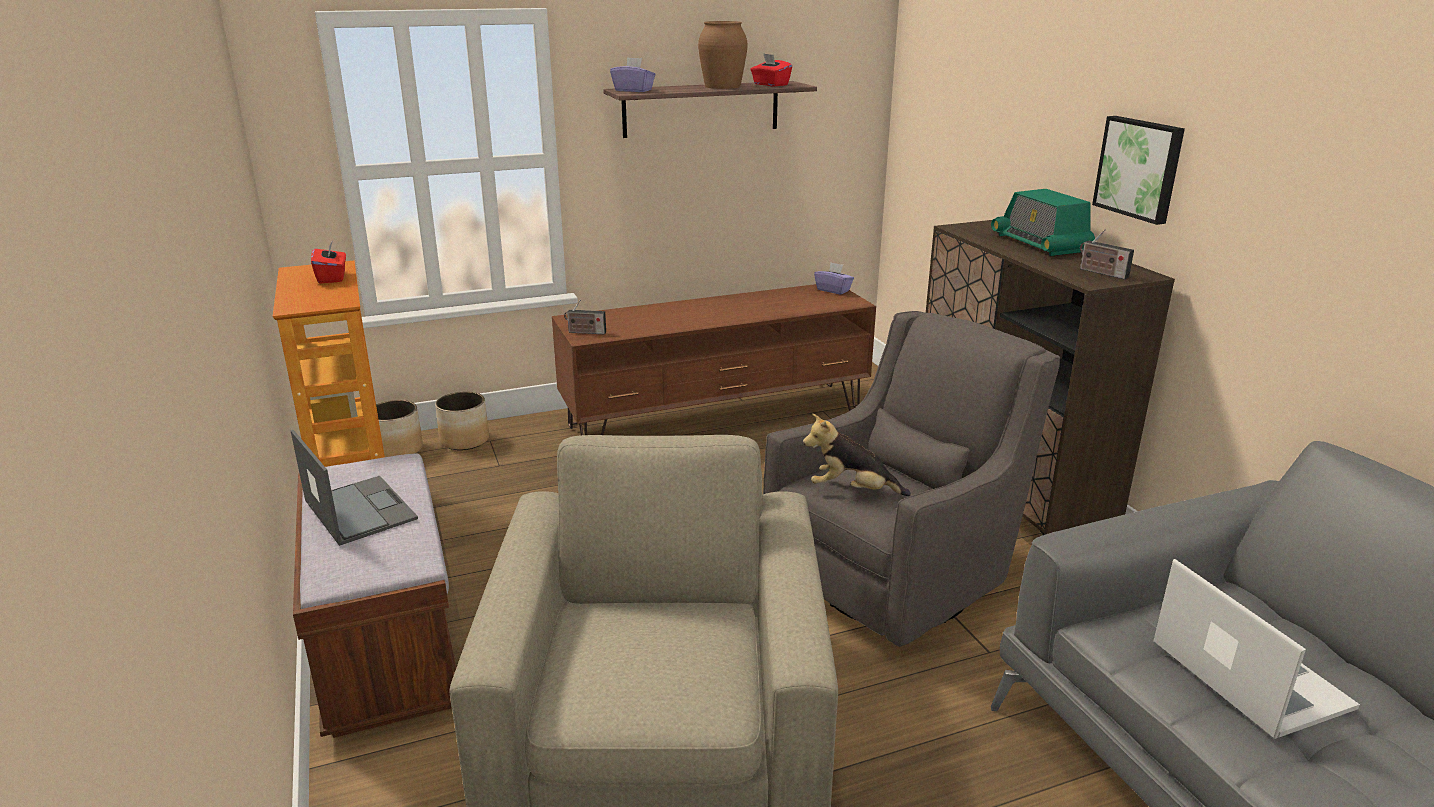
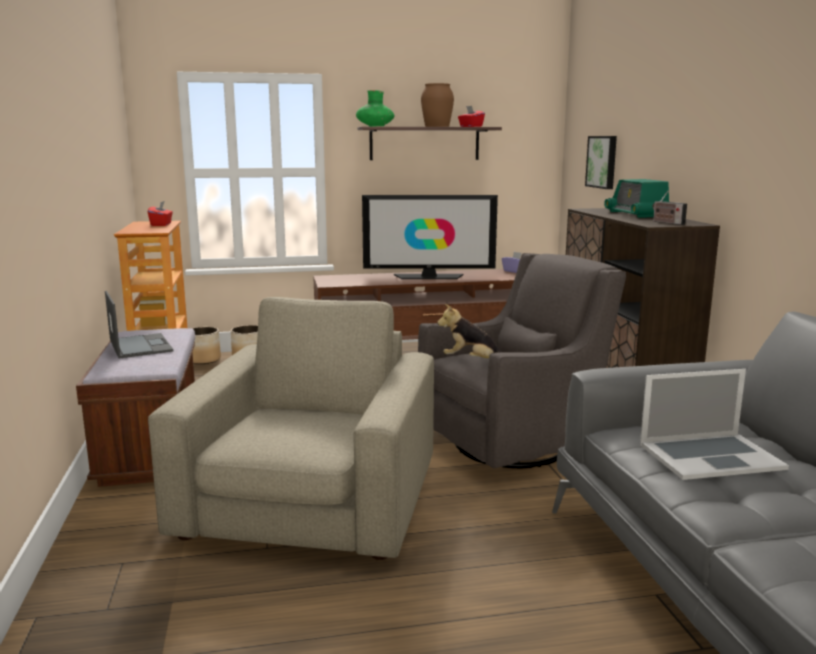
camera: 10 degrees right, 10 degrees down
(585, 332) = (330, 282): radio -> none
(633, 90) = (375, 126): purple tissue box -> green vase
(720, 310) = (429, 277): none -> television
(1140, 168) = (699, 154): picture -> picture (603, 162)
(1248, 674) = (710, 456): laptop -> laptop turned 90 degrees clockwise

